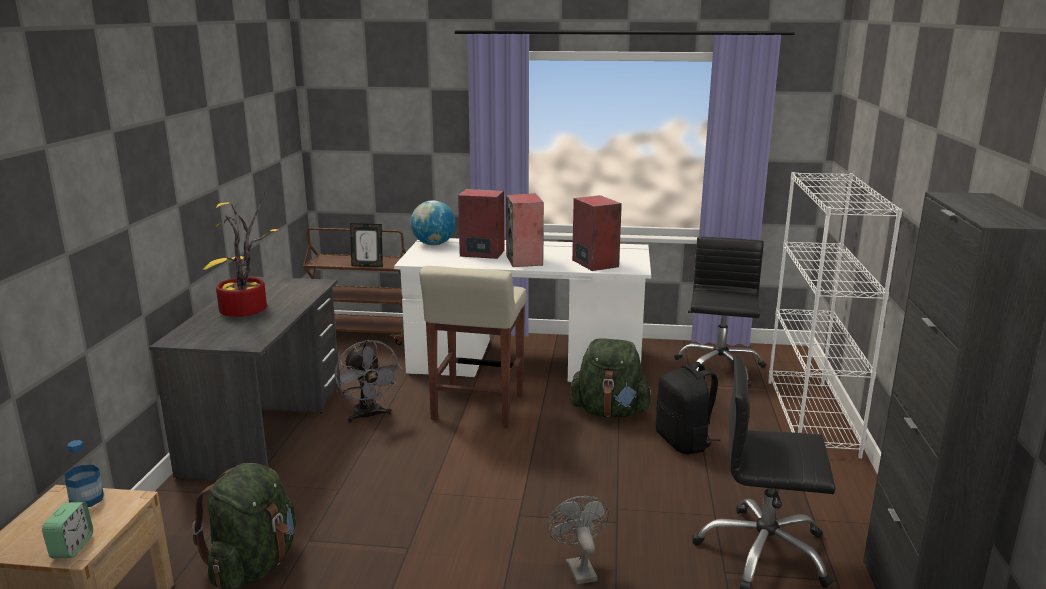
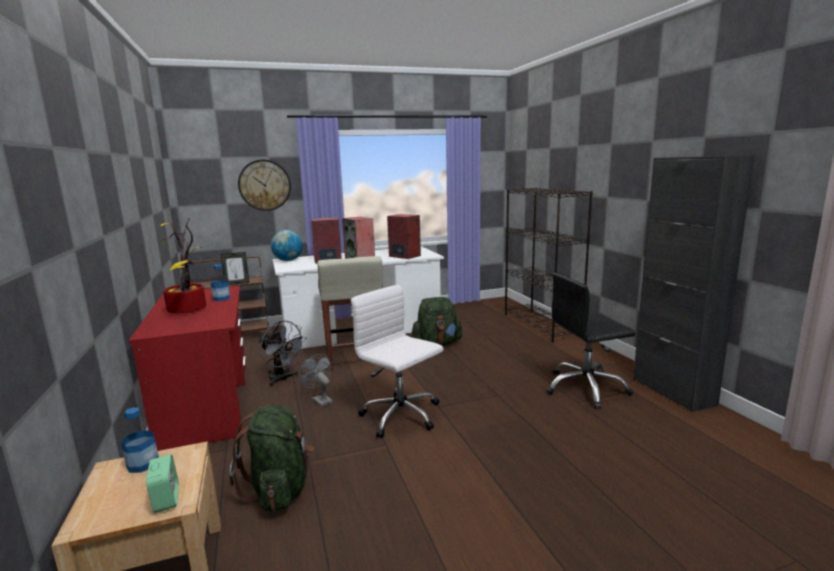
camera: 25 degrees left, 5 degrees down
(266, 429) = (208, 404): grey desk -> red desk
(294, 300) = (221, 298): none -> bottle
(422, 129) = (264, 185): none -> wall clock
(461, 514) = (402, 416): none -> white office chair
(578, 567) = (501, 423): grey fan -> grey fan (319, 400)
(684, 442) = (492, 349): black backpack -> none
(718, 368) = (473, 313): black office chair -> none
(811, 417) = (541, 325): white bookcase -> black bookcase

